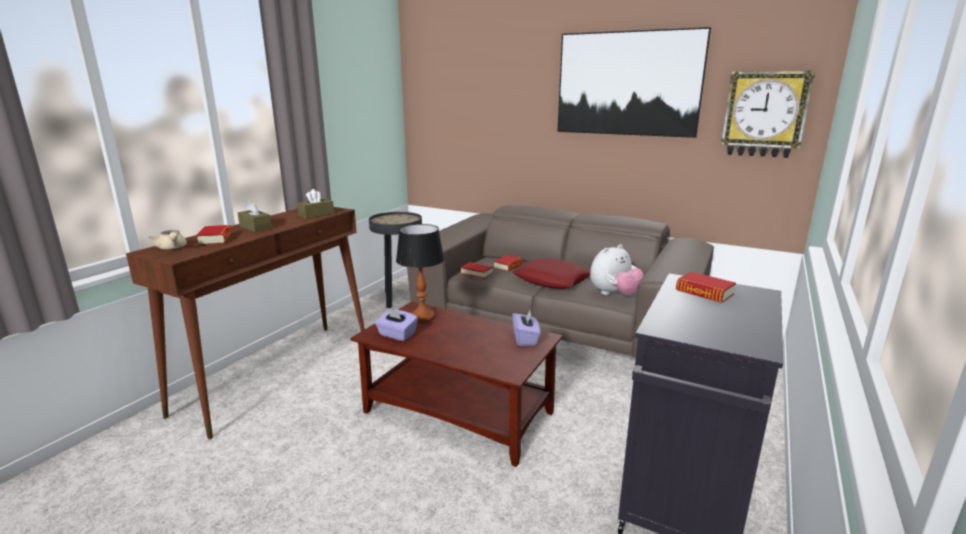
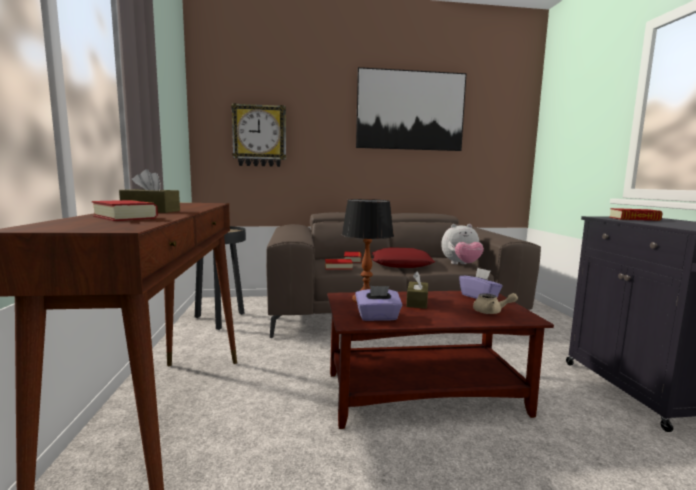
camera: 35 degrees left, 10 degrees down
(172, 248) = (73, 224): beige teapot -> beige teapot (491, 312)
(316, 214) = (198, 205): brown tissue box -> brown tissue box (417, 302)
(614, 294) = (461, 265): plush toy -> plush toy turned 60 degrees clockwise
(764, 114) = (501, 134): wall clock -> wall clock (259, 136)

